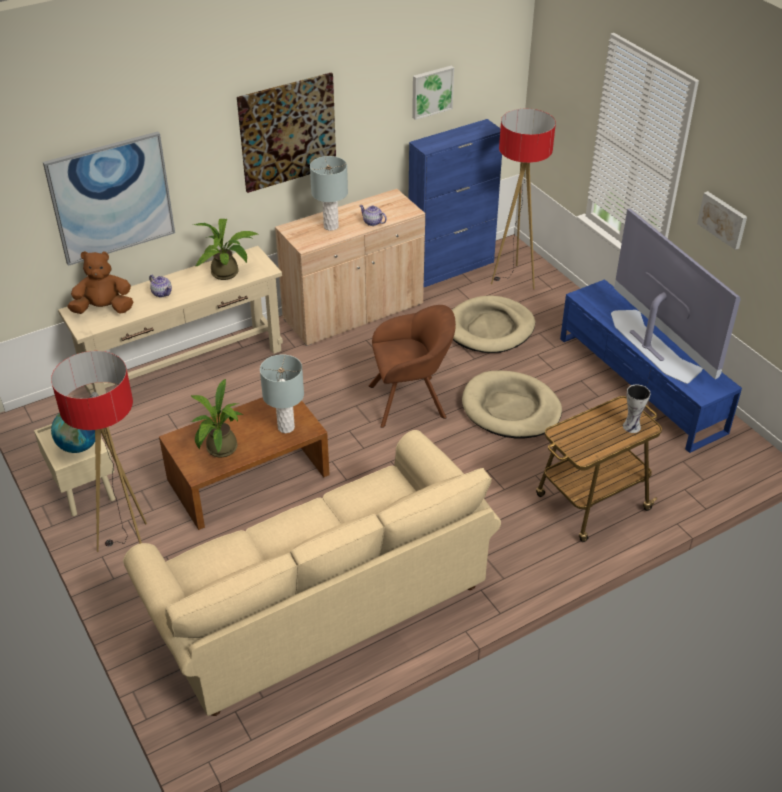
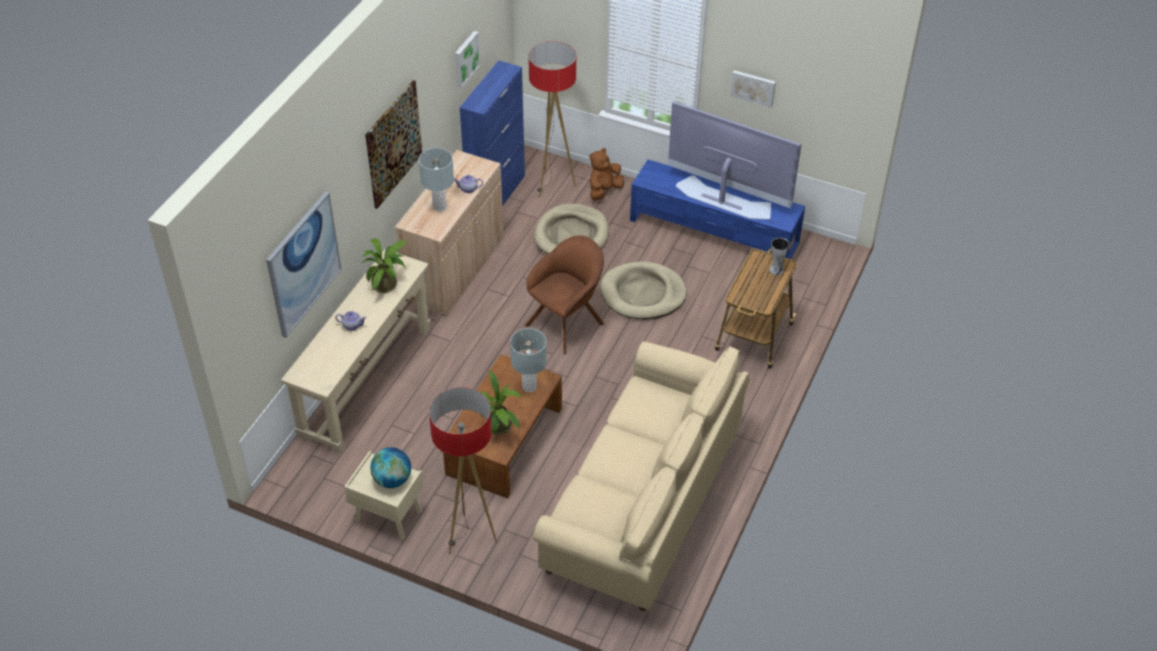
camera: 35 degrees left, 5 degrees up
(104, 309) = (319, 361): brown plush toy -> brown plush toy (604, 191)

